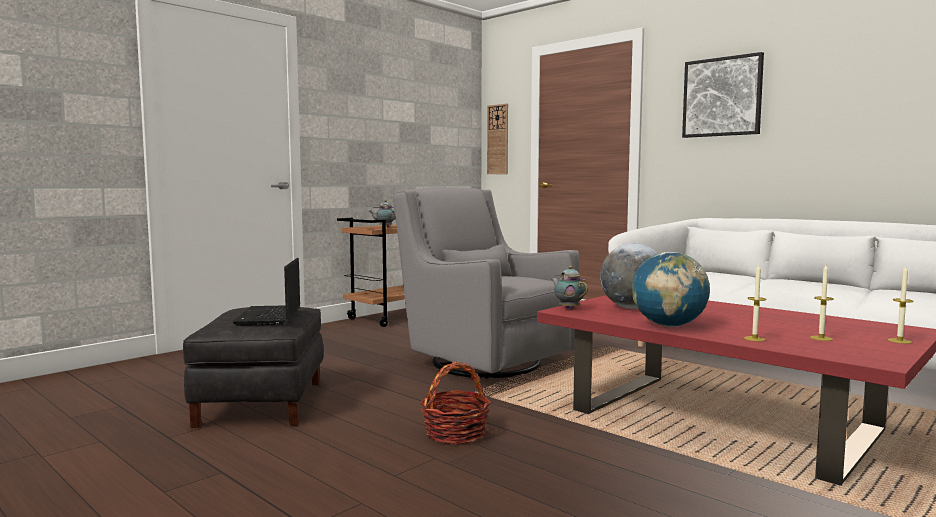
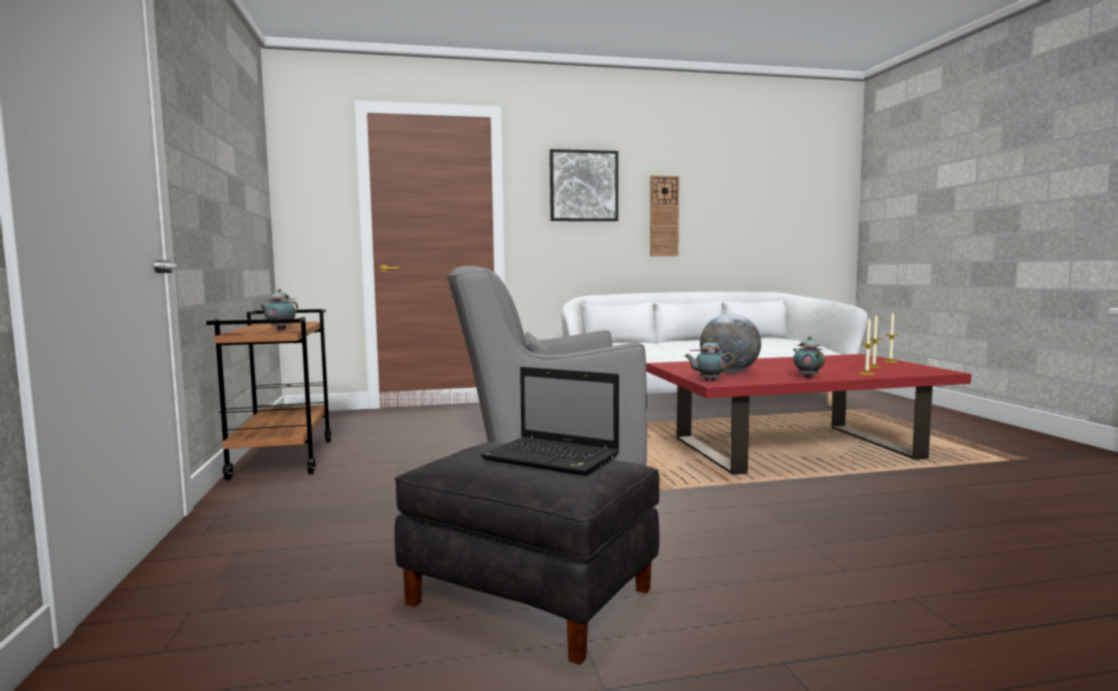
camera: 55 degrees left, 0 degrees up
(455, 433) = (750, 523): basket -> none
(498, 139) = (303, 210): wall clock -> wall clock (664, 216)
(669, 326) = (807, 377): globe -> teapot

